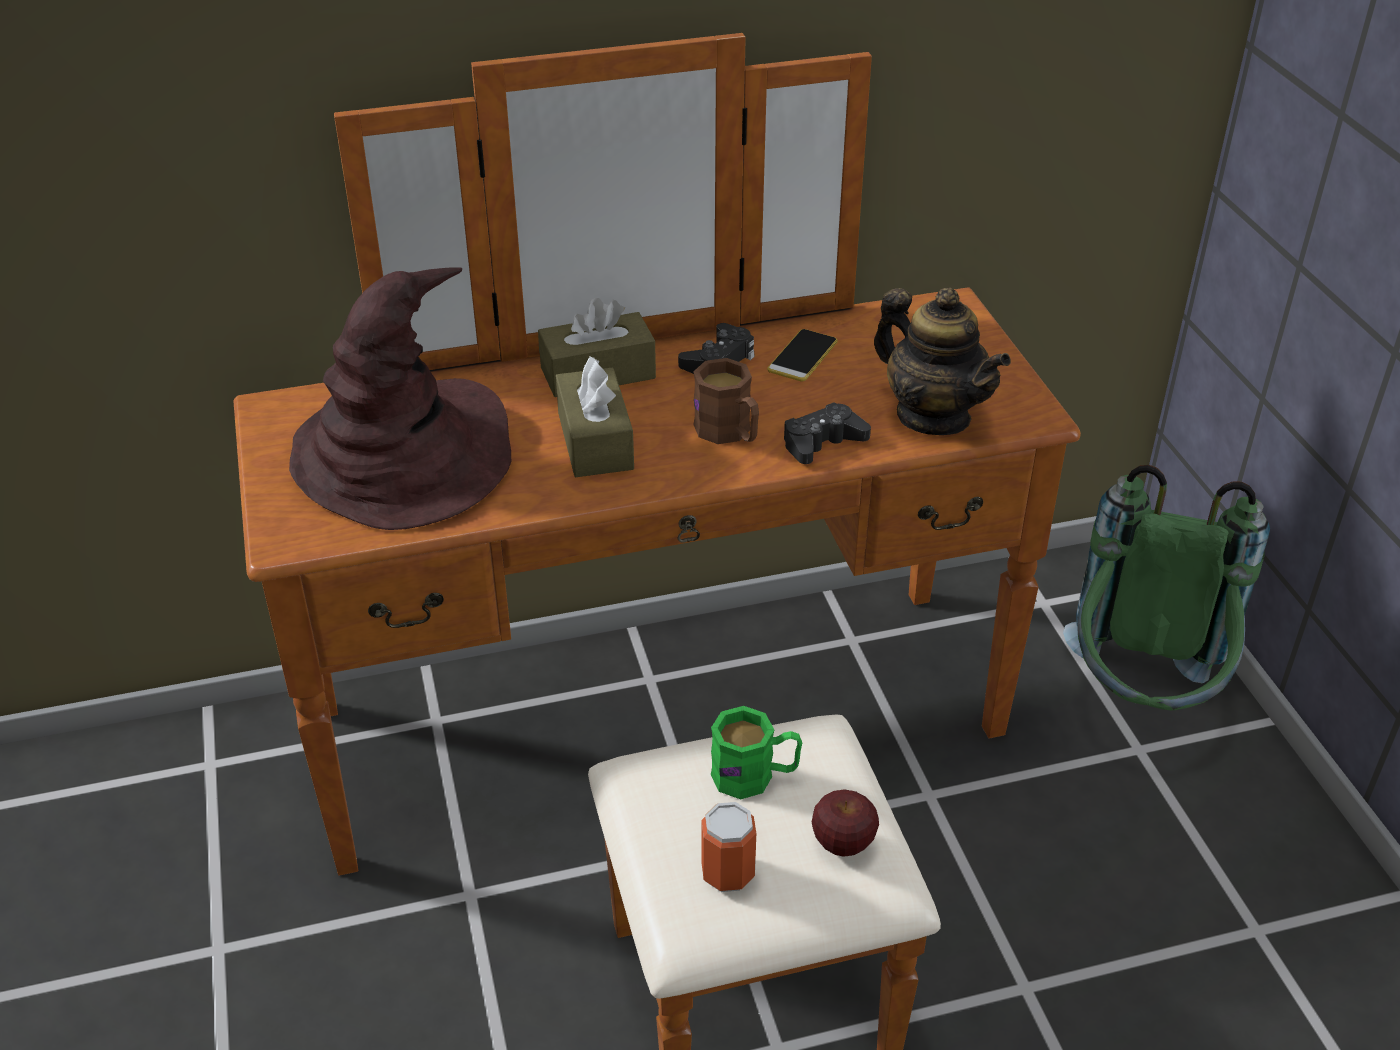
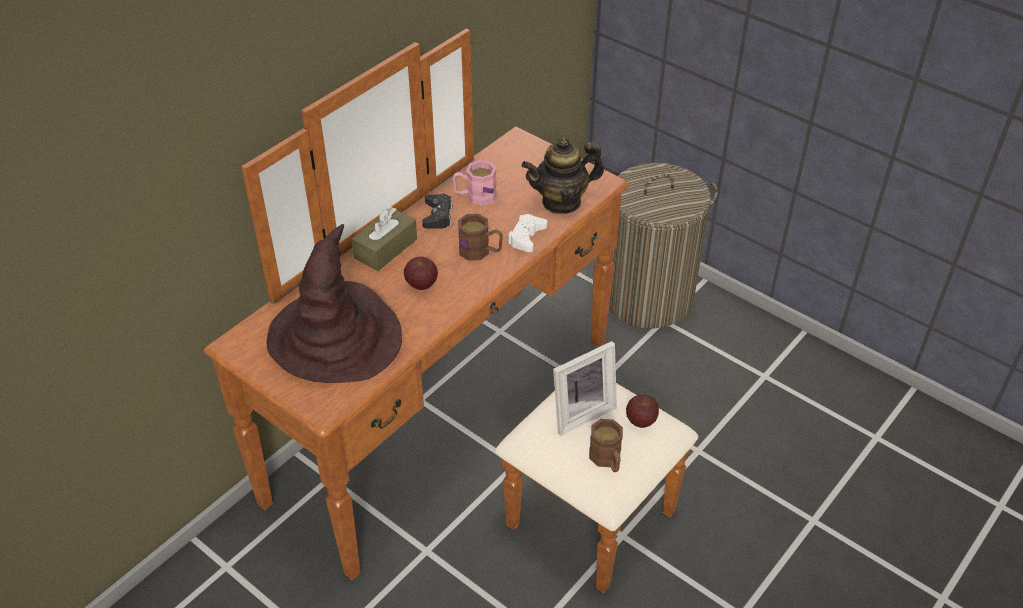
camera: 35 degrees left, 5 degrees up
(595, 441) = (421, 285): brown tissue box -> apple
(728, 873) = (607, 460): can -> brown mug
(755, 776) = (580, 412): green mug -> picture frame
(802, 356) = (475, 196): phone -> pink mug
(822, 442) = (526, 237): black game controller -> white game controller
(933, 416) = (561, 201): teapot -> teapot turned 150 degrees clockwise
(1141, 700) = (648, 297): green backpack -> laundry basket

